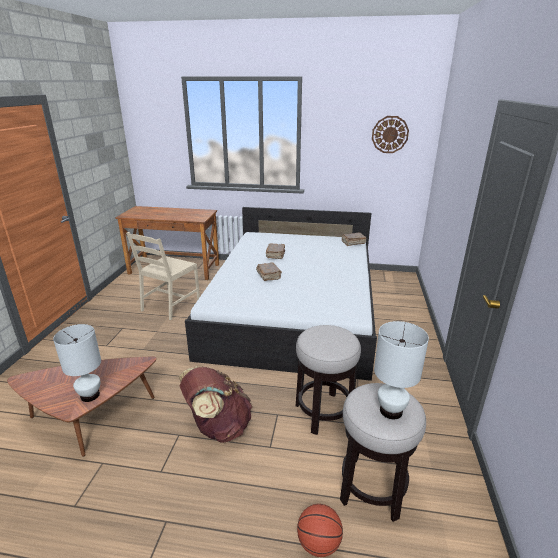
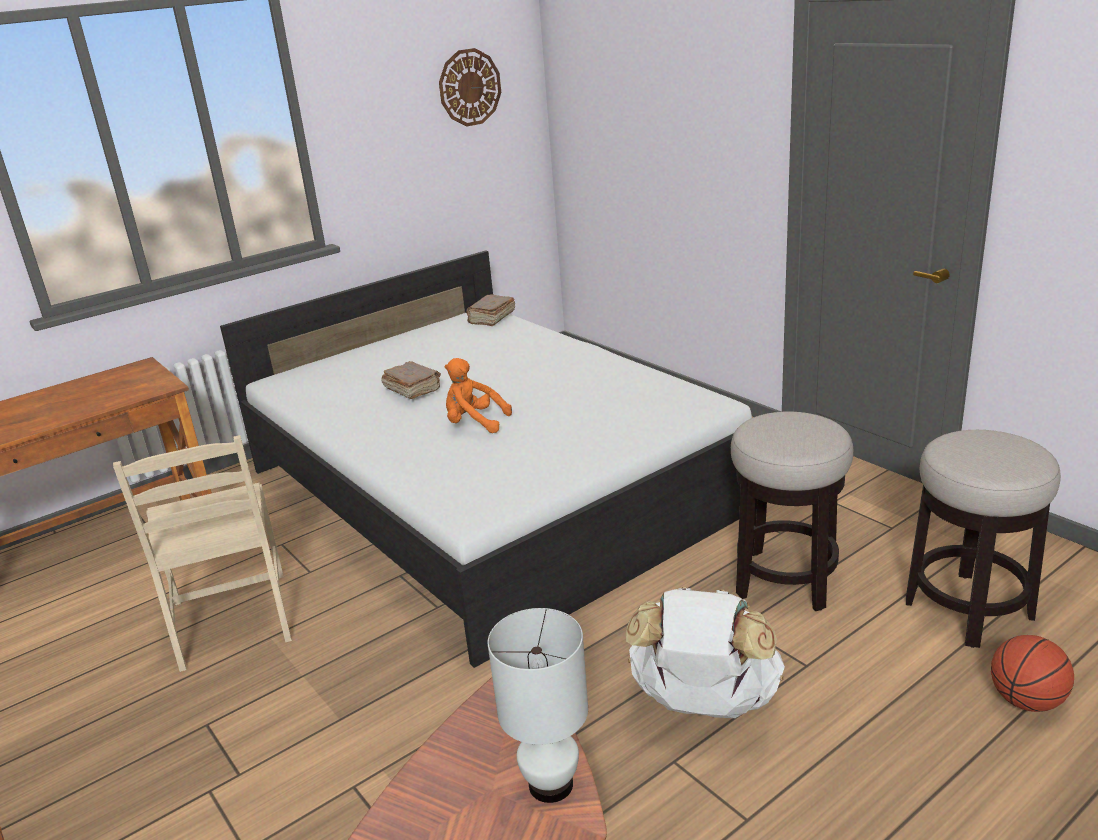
camera: 45 degrees left, 0 degrees up
(218, 427) = (704, 704): brown backpack -> white backpack
(268, 276) = (474, 423): brown book -> orange plush toy
(391, 411) = (1008, 452): white table lamp -> none

